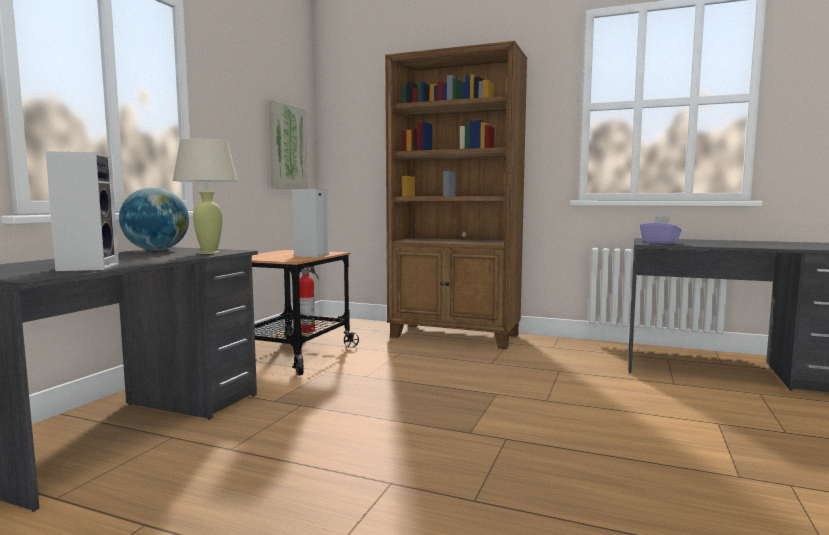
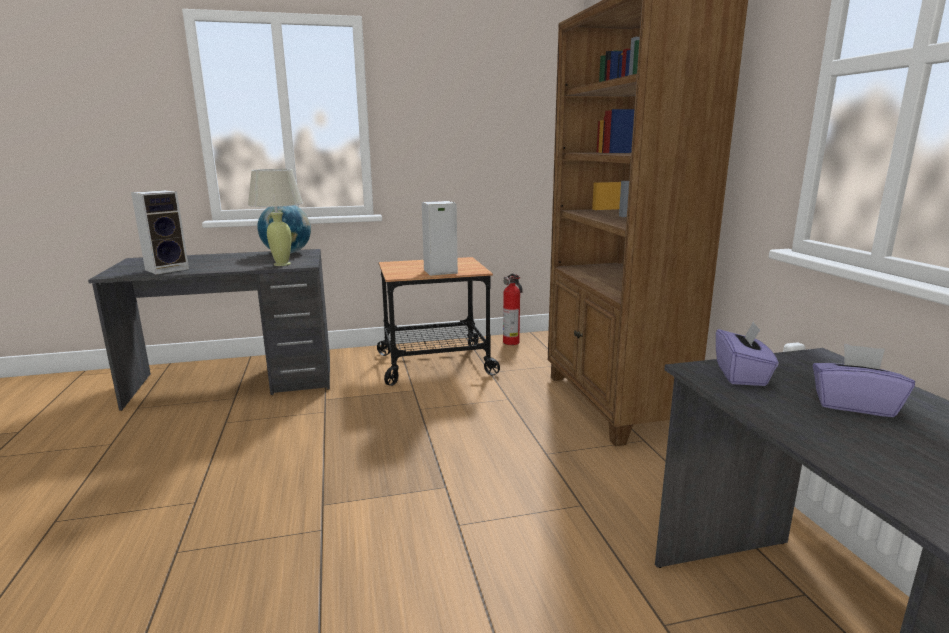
camera: 55 degrees right, 10 degrees up
(287, 147) = (515, 141): picture -> none
(703, 242) = (853, 405): none -> purple tissue box

